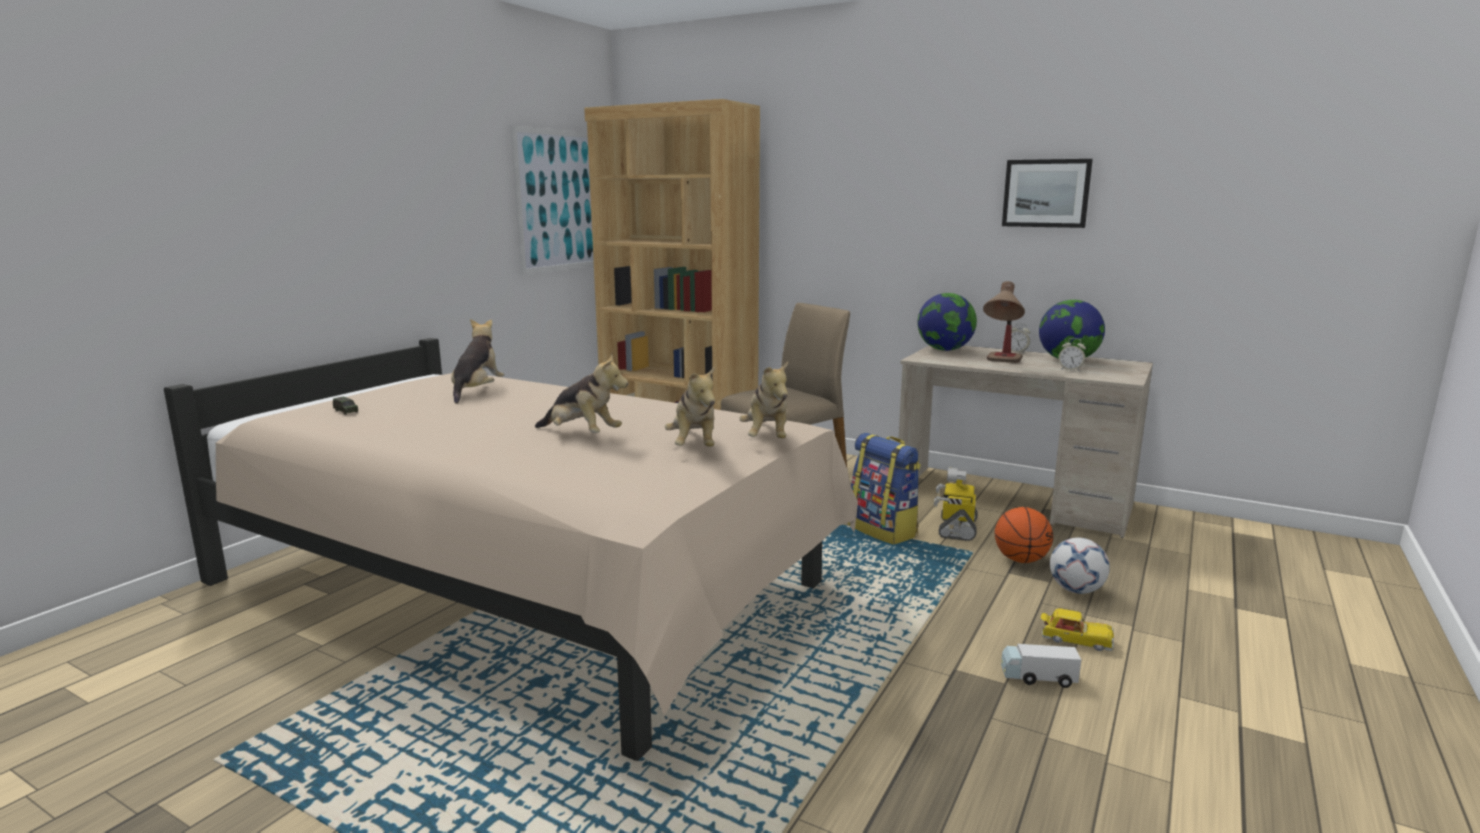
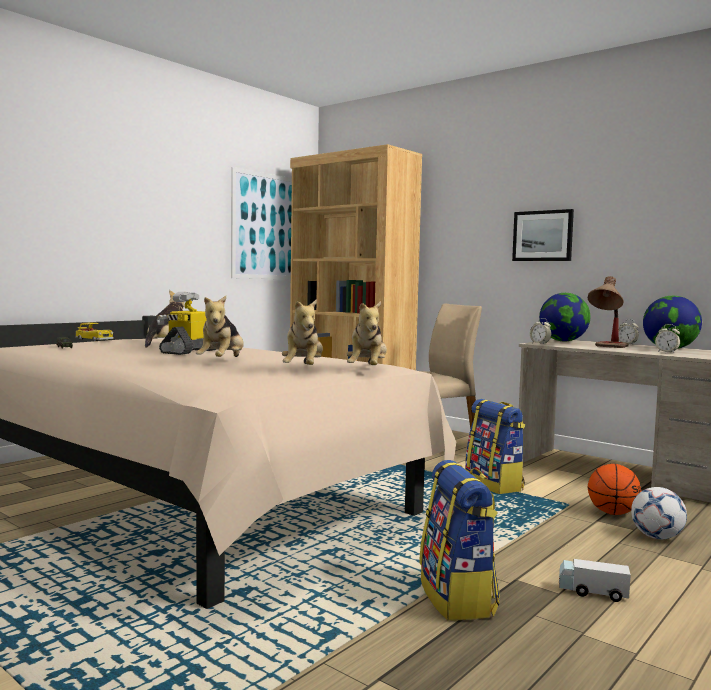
camera: 10 degrees right, 10 degrees down
(581, 435) = (222, 362): plush toy -> plush toy turned 60 degrees clockwise
(906, 705) = (458, 598): none -> backpack
(924, 359) = (540, 343): none -> alarm clock
(956, 528) = (561, 488): toy robot -> toy robot (189, 351)
(1046, 193) = (649, 210): picture -> picture (543, 236)
(1075, 640) = (640, 570): toy car -> toy car (93, 340)

